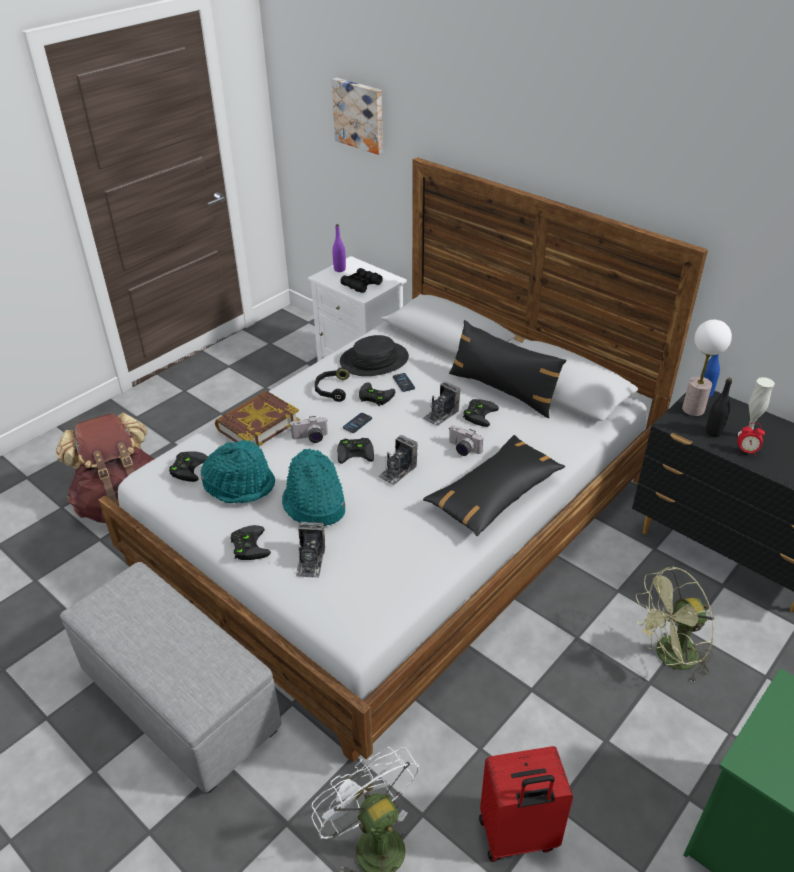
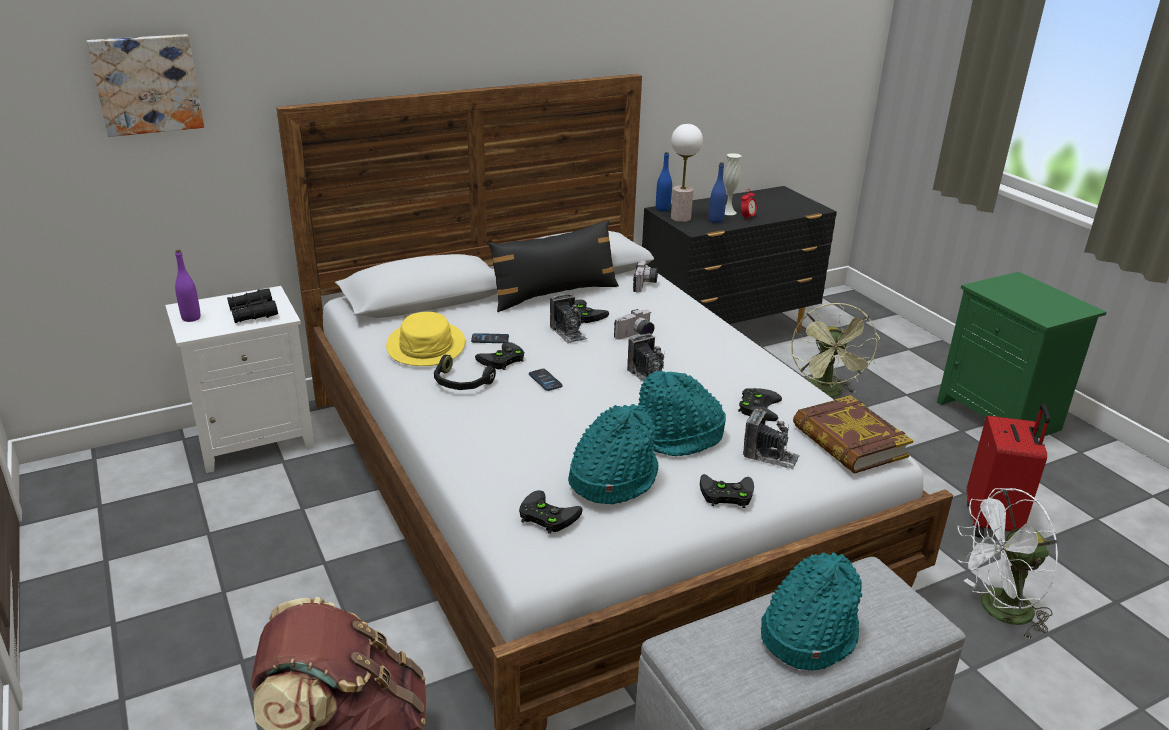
camera: 70 degrees left, 10 degrees down
(159, 638) = (807, 633): none -> turquoise hat
(257, 425) = (494, 445): book -> book (848, 442)
(310, 438) = (552, 414): camera -> camera (645, 285)
(356, 452) = (599, 391): black game controller -> black game controller (757, 406)
(374, 360) = (426, 346): black hat -> yellow hat
(495, 494) = (715, 337): black pillow -> none
(713, 432) = (716, 220): black bottle -> blue bottle

